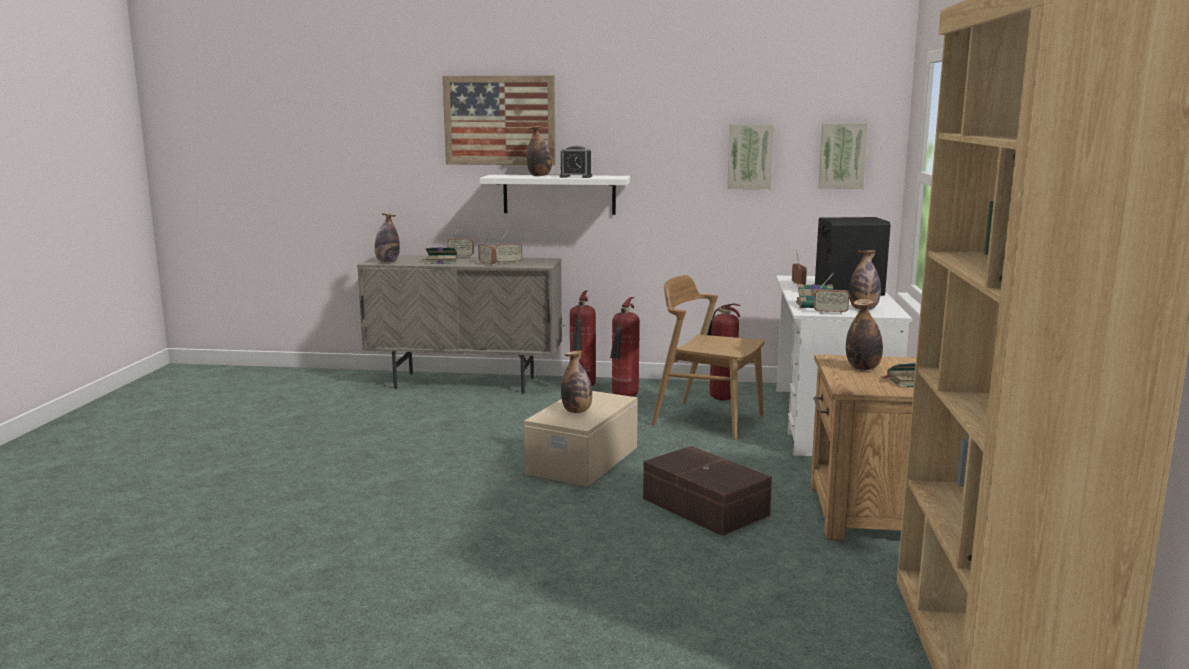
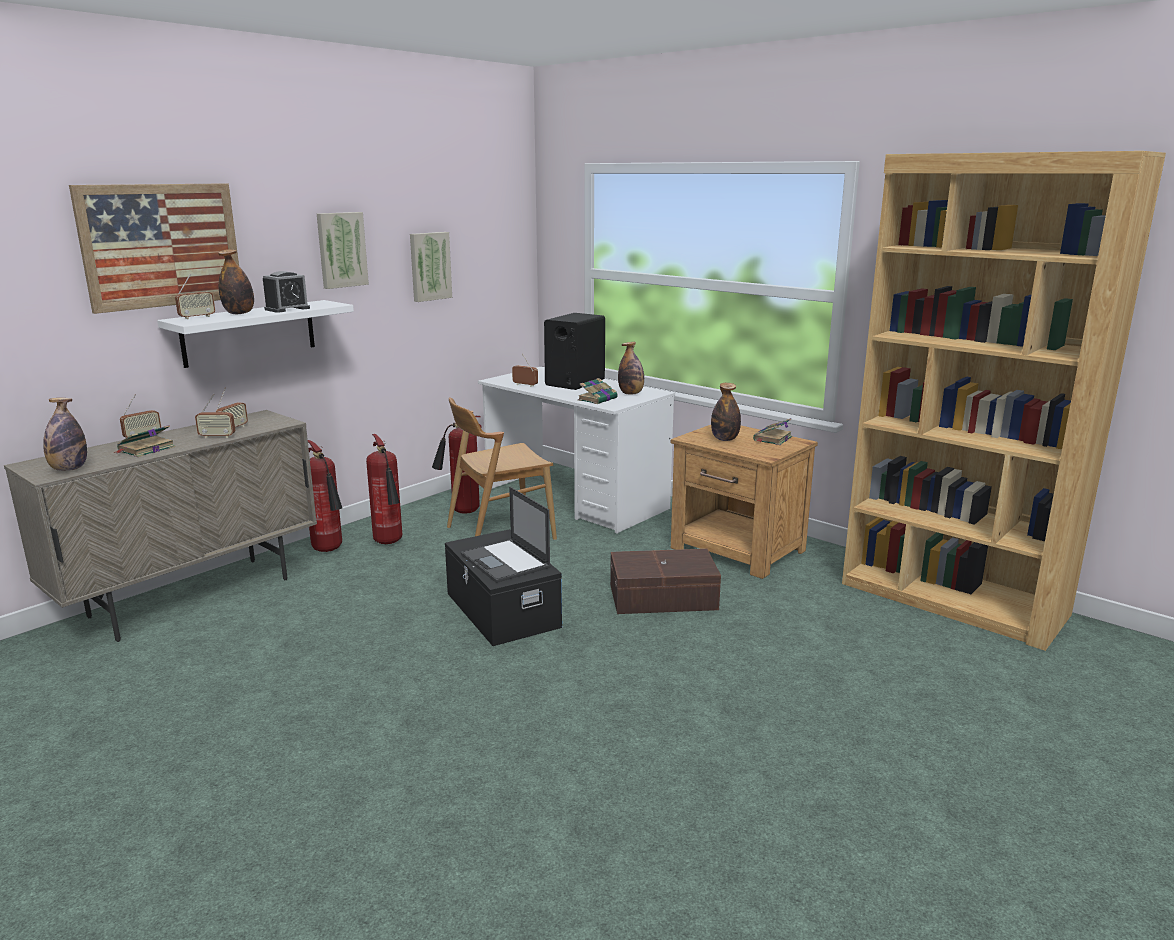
camera: 55 degrees left, 5 degrees up
(577, 411) = (506, 561): bottle -> laptop
(581, 460) = (501, 610): beige storage box -> black storage box
(830, 313) = (626, 402): radio -> radio (197, 317)
(842, 155) = (497, 258): picture -> picture (341, 249)

